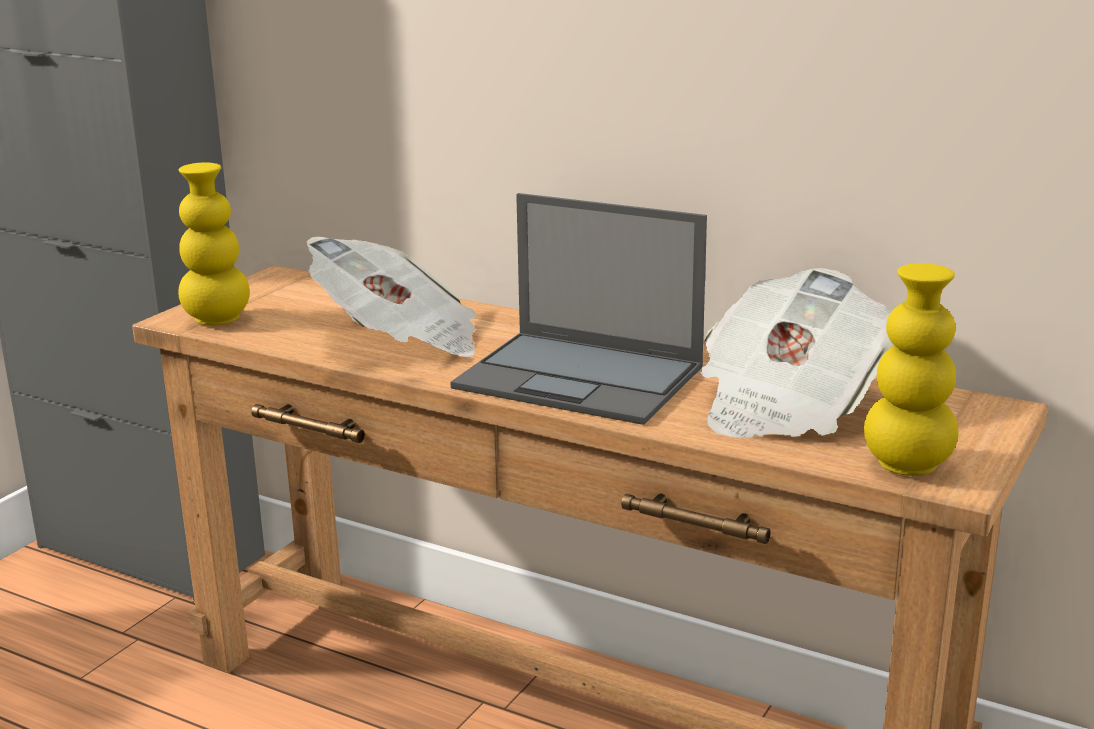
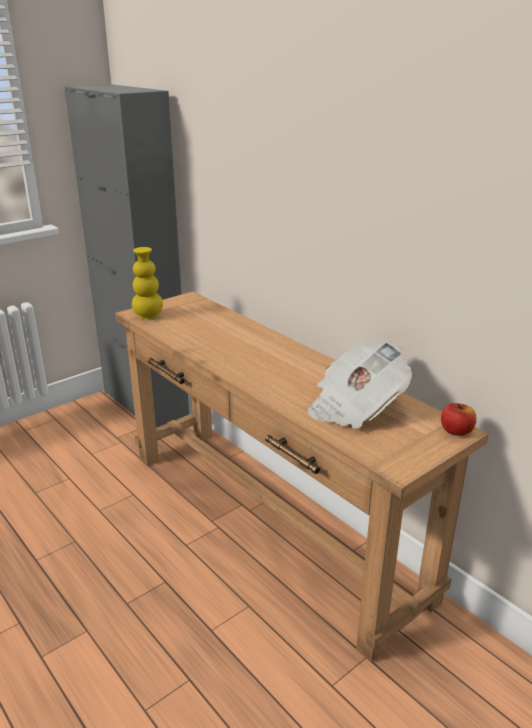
camera: 20 degrees right, 5 degrees up
(400, 340) = (213, 339): newspaper -> none
(582, 378) = (274, 374): laptop -> none
(907, 466) = (384, 453): yellow vase -> none
(994, 410) = (456, 431): none -> apple

